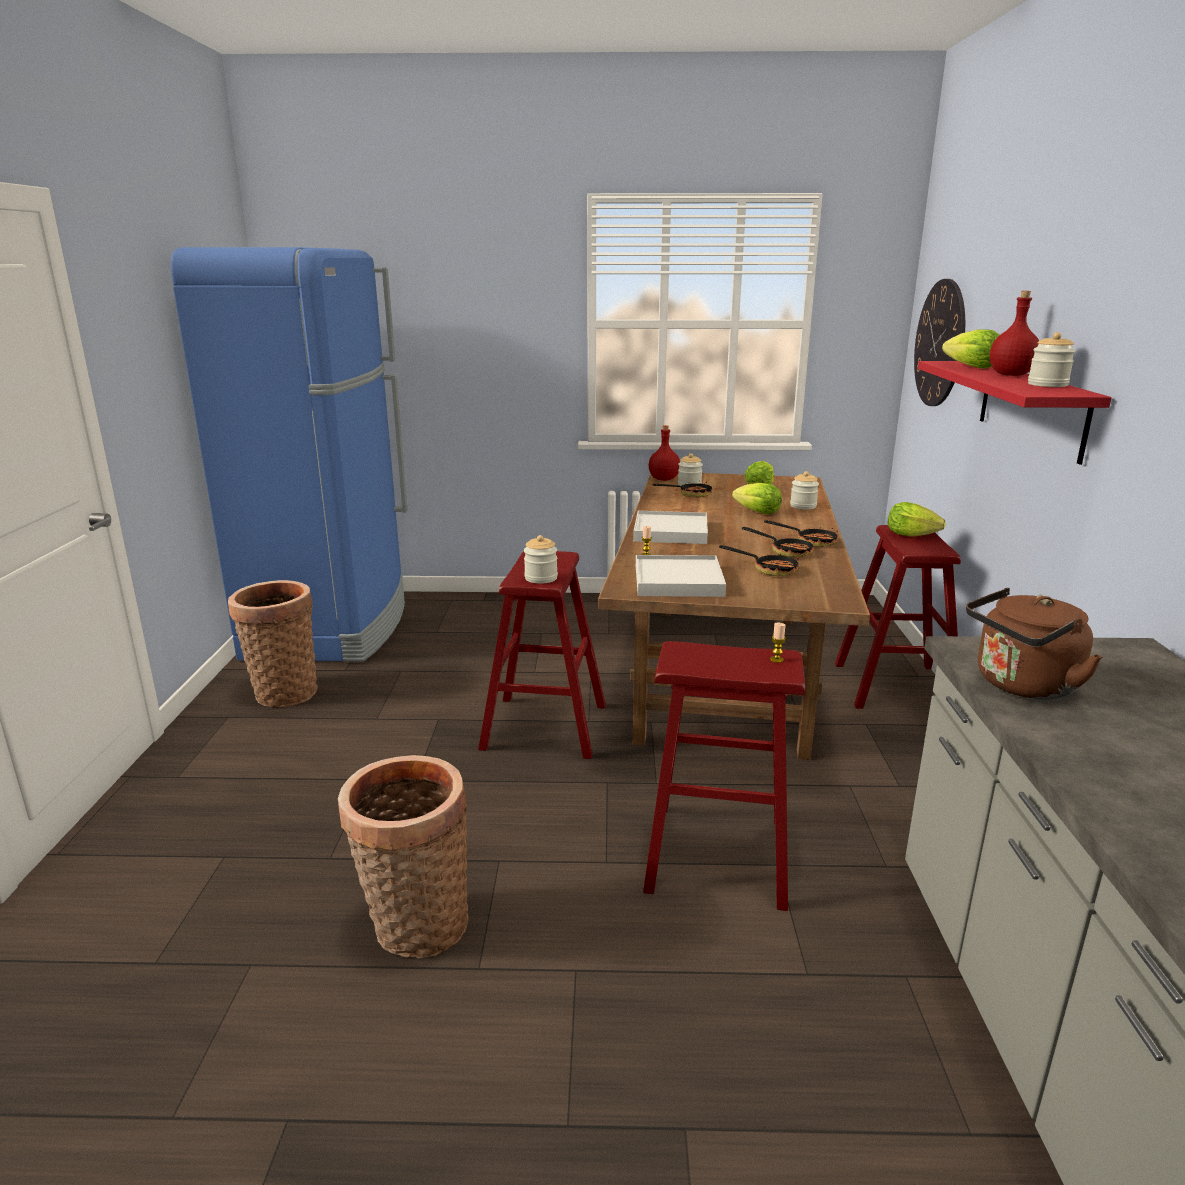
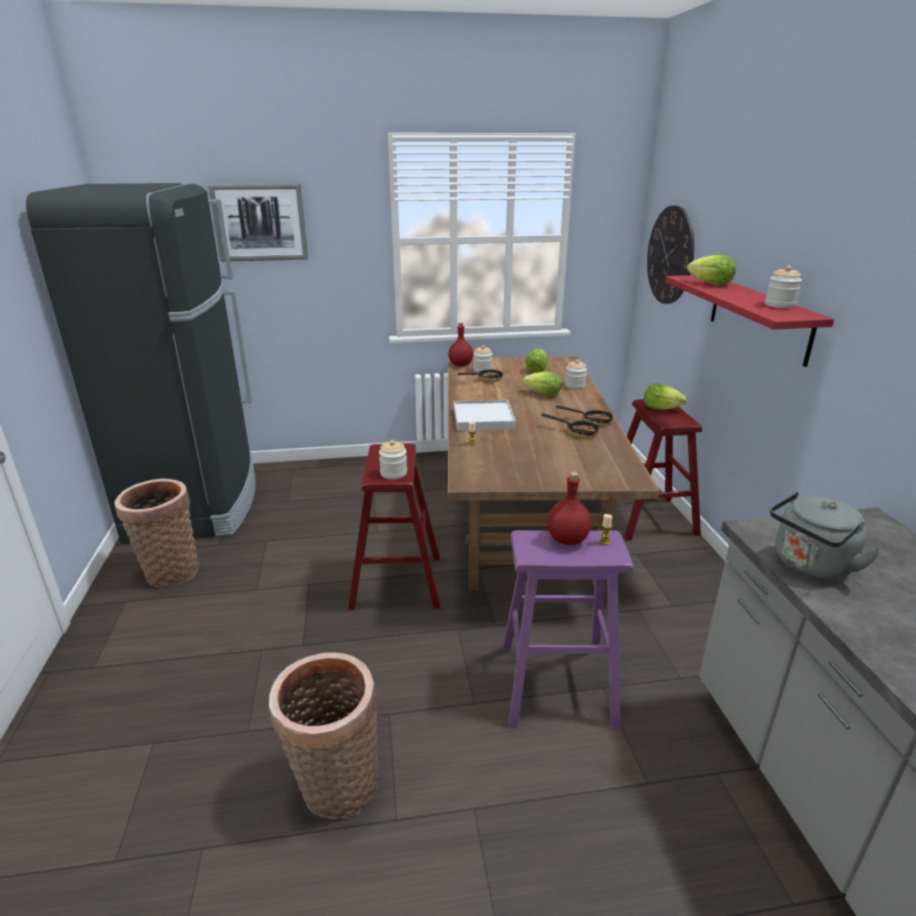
camera: 10 degrees left, 5 degrees up
(331, 627) = (196, 503): blue fridge -> black fridge
(432, 298) = (260, 222): none -> picture
(678, 581) = (505, 469): white tray -> none
(717, 854) = (556, 684): red stool -> purple stool
(768, 569) = (570, 451): frying pan -> none
(1011, 375) = (745, 293): red bottle -> red bottle (568, 540)
(1021, 686) = (809, 566): brown kettle -> grey kettle

